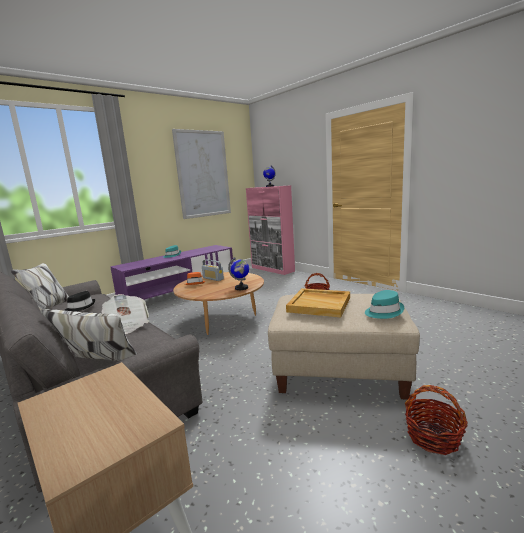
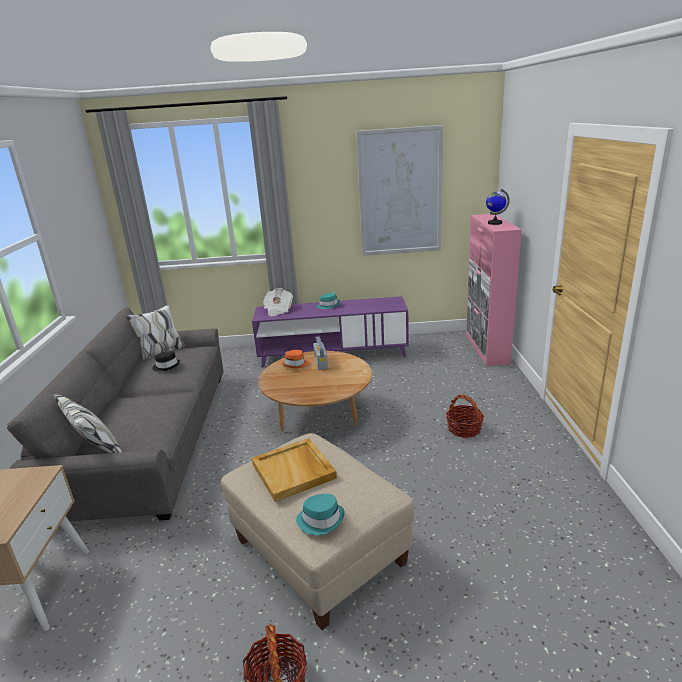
camera: 40 degrees right, 10 degrees up
(127, 324) = (159, 409): newspaper -> newspaper (278, 310)
(241, 288) = (318, 394): globe -> none

